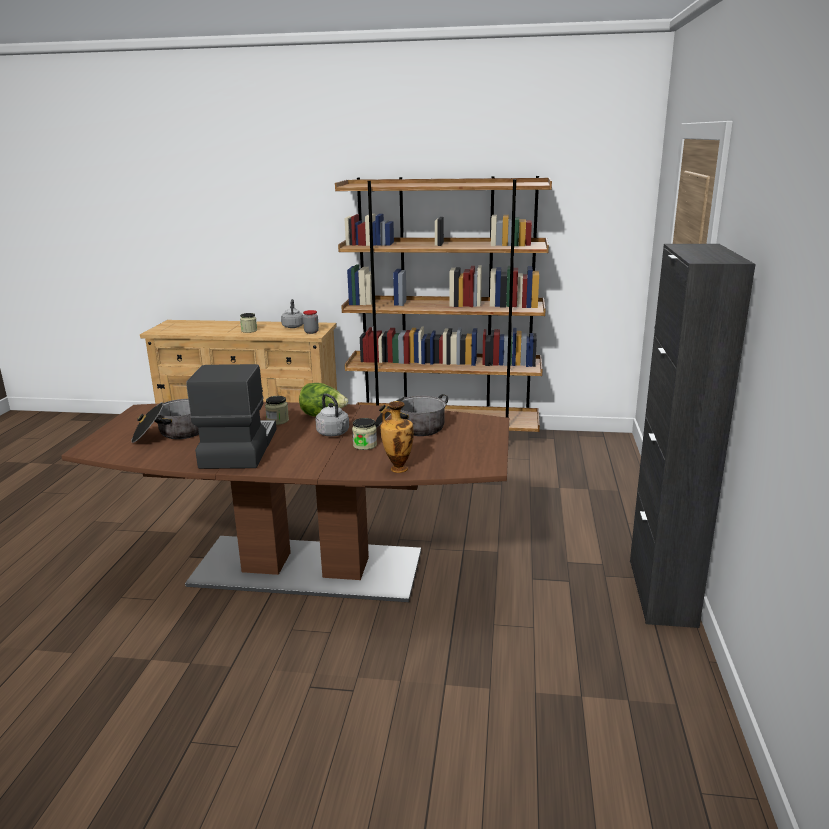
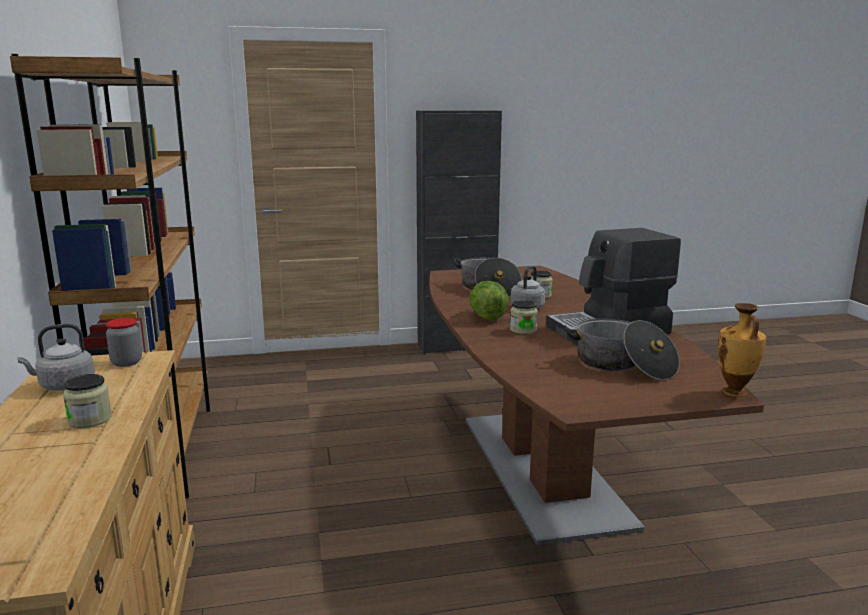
camera: 110 degrees left, 5 degrees down
(398, 468) = (568, 284): vase -> vase (735, 393)

